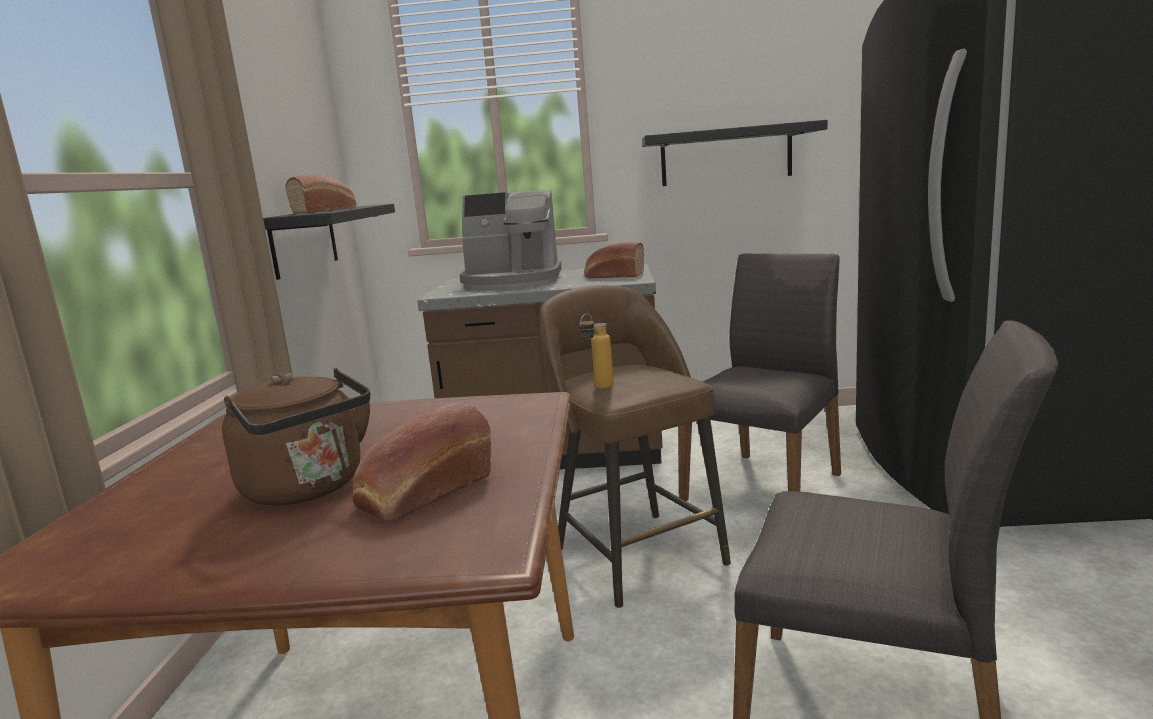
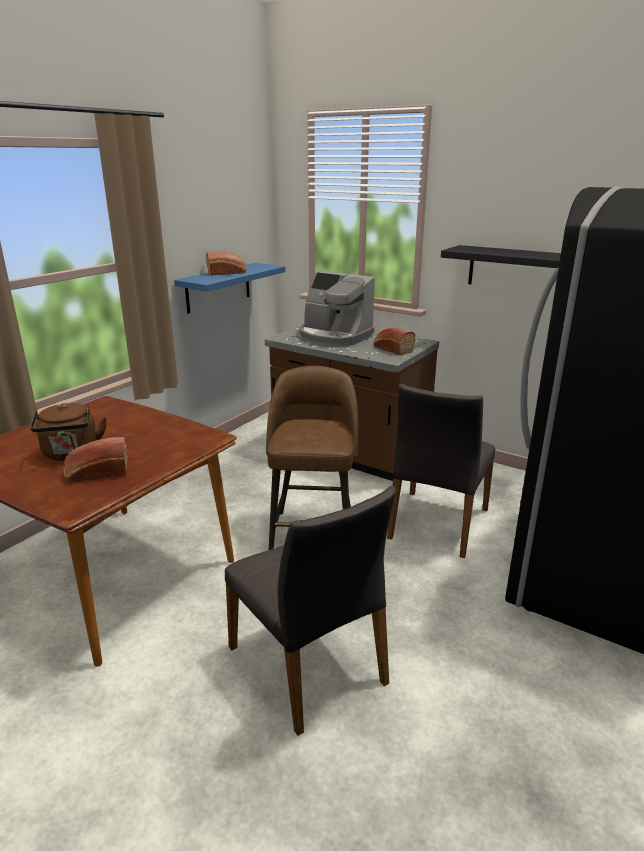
camera: 30 degrees right, 10 degrees up
(304, 241) = (218, 287): black shelf -> blue shelf
(598, 388) = (286, 434): bottle -> none
(765, 486) = (436, 523): grey chair -> grey chair turned 135 degrees clockwise

